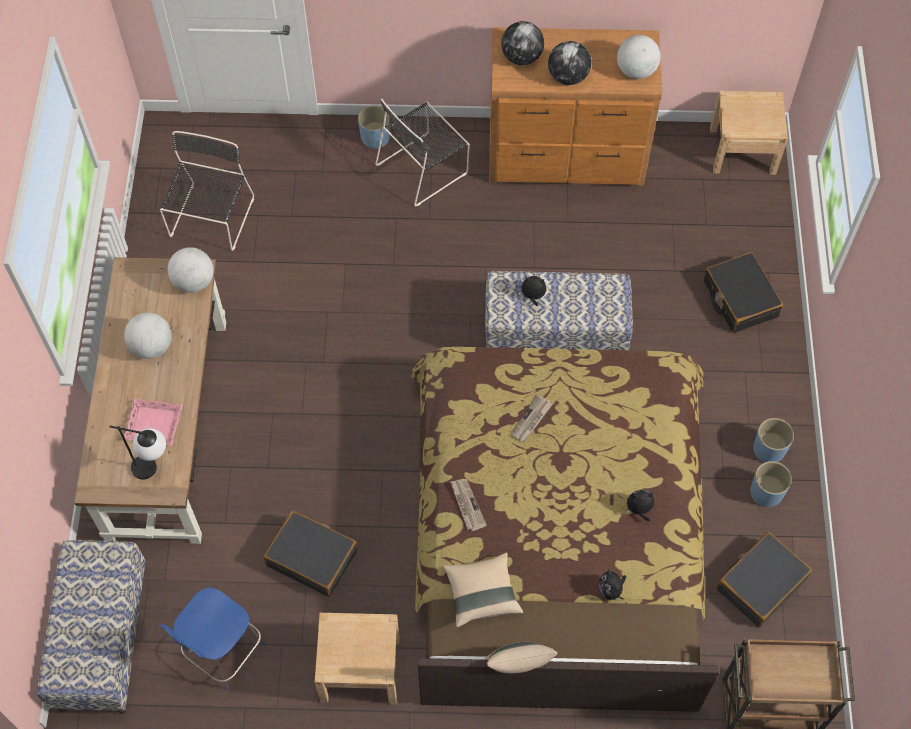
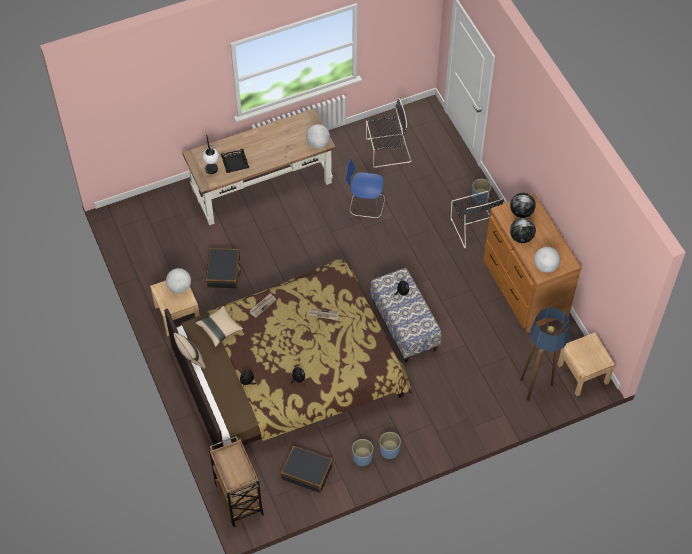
camera: 65 degrees right, 5 degrees down
(102, 639) = (144, 210): bench -> none
(152, 347) = (274, 144): globe -> globe (179, 287)
(153, 425) = (234, 163): pink tray -> black tray
(222, 652) = (160, 257): blue chair -> blue chair (365, 210)
(424, 167) = (474, 226): black chair -> black chair turned 135 degrees counterclockwise
(740, 299) = (478, 405): black suitcase -> none
(741, 214) = (537, 387): none -> floor lamp

